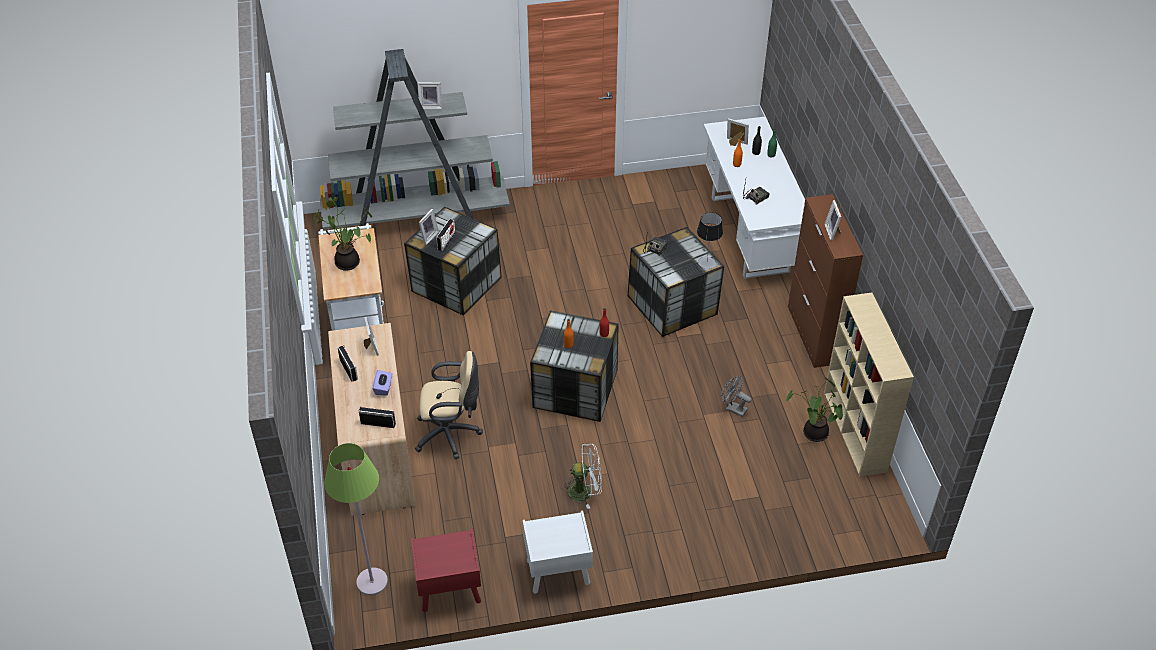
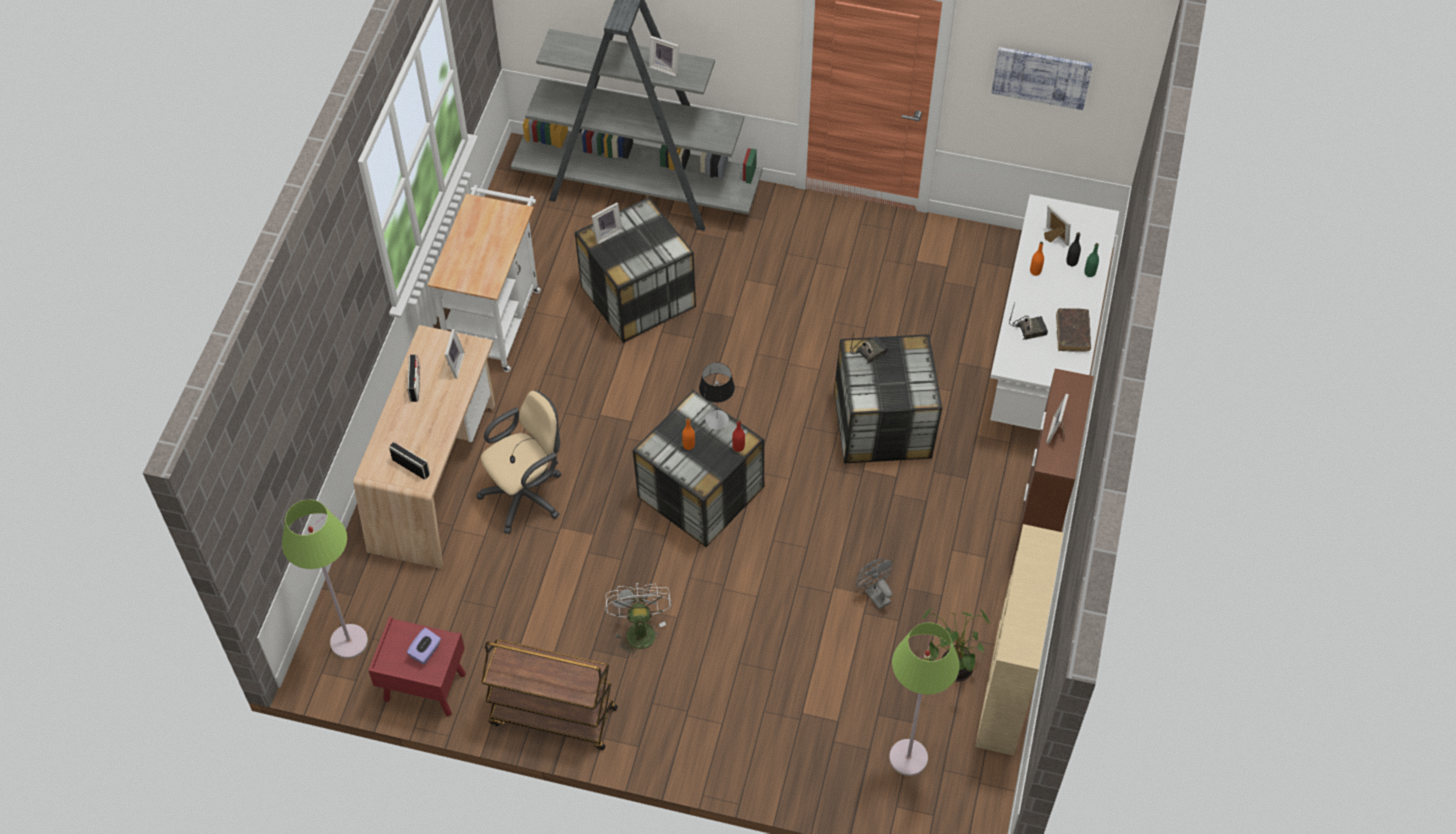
camera: 25 degrees right, 10 degrees up
(349, 261) = (481, 243): potted plant -> none
(383, 388) = (440, 423): purple tissue box -> purple tissue box (425, 651)
(446, 241) = (624, 247): radio -> none
(451, 434) = (527, 494): beige office chair -> beige office chair turned 60 degrees counterclockwise
(557, 572) = (552, 716): white nightstand -> brown cart
(585, 491) = (638, 629): white fan -> white fan turned 120 degrees counterclockwise
(692, 35) = (1041, 77): none -> picture
(707, 262) = (922, 395): table lamp -> table lamp (717, 419)
(784, 191) = (1072, 333): none -> brown book
(820, 500) = (908, 757): none -> green floor lamp

